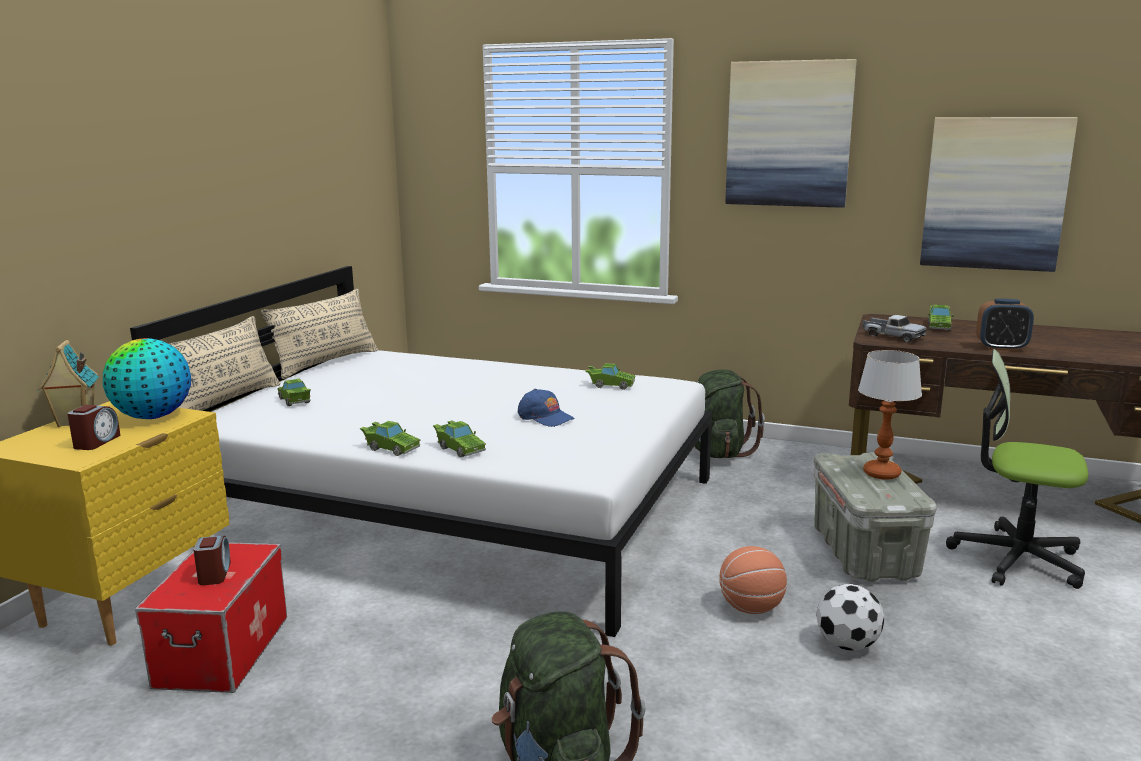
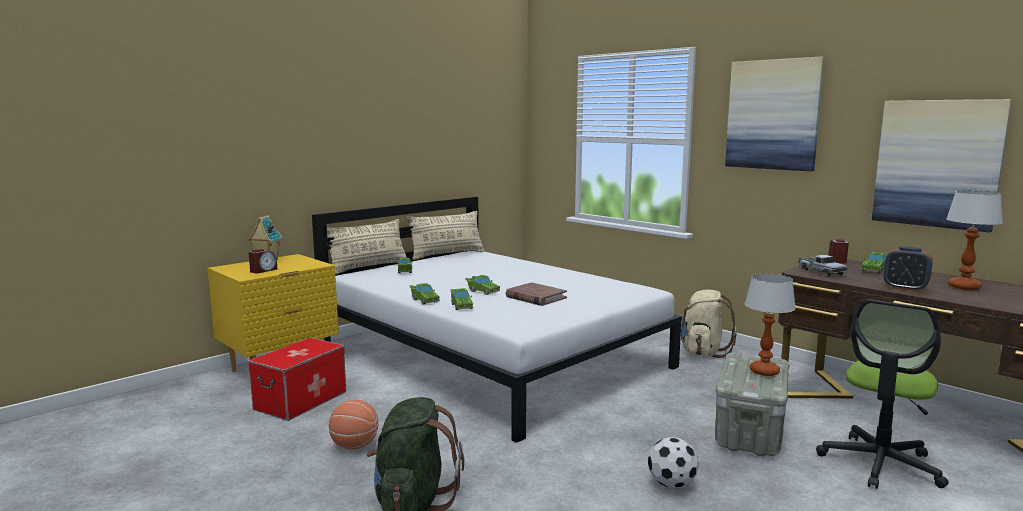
camera: 25 degrees right, 5 degrees down
(152, 417) = (303, 263): globe -> none
(214, 574) = (298, 352): alarm clock -> alarm clock (837, 260)
(545, 417) = (535, 297): blue cap -> brown book
(610, 385) = (602, 286): green toy car -> green toy car (482, 291)
(717, 452) = (702, 352): green backpack -> beige backpack
(750, 608) = (624, 447): basketball -> basketball (354, 446)
(1016, 559) = (880, 464): office chair -> office chair turned 105 degrees counterclockwise
(1047, 338) = (963, 287): none -> table lamp

